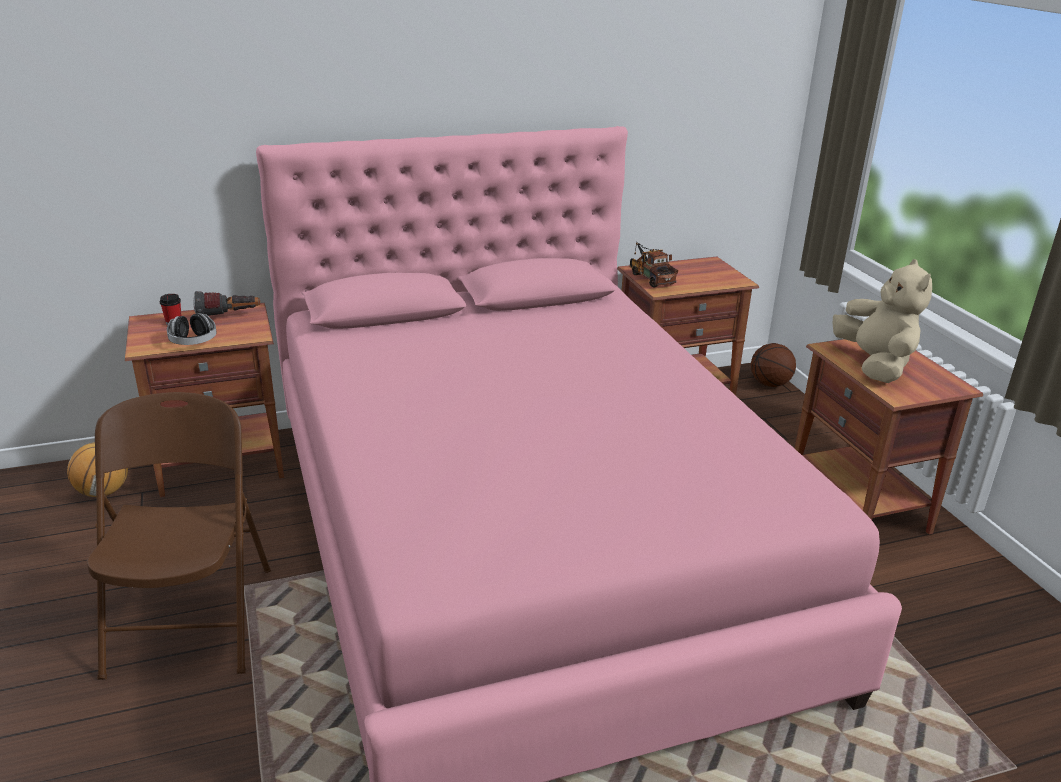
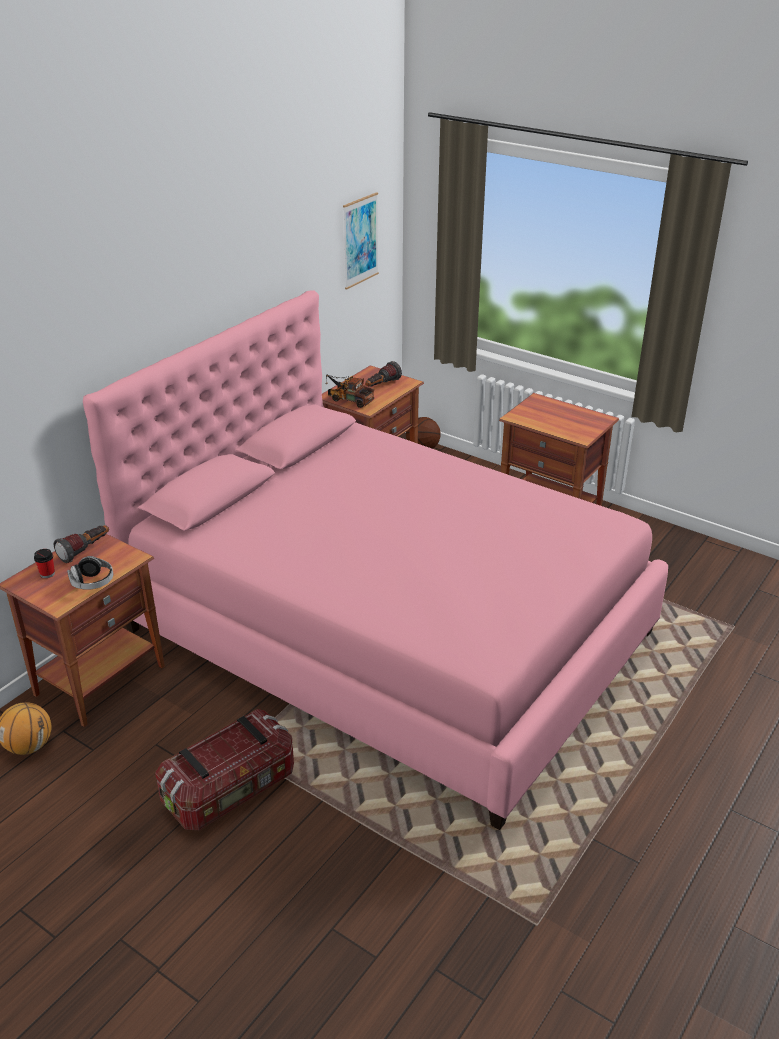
camera: 35 degrees left, 5 degrees up
(192, 620) = (231, 790): brown chair -> storage box
(704, 276) = (381, 386): none -> flashlight
(727, 93) = (360, 240): none -> picture
(874, 365) = (549, 420): beige plush toy -> none

